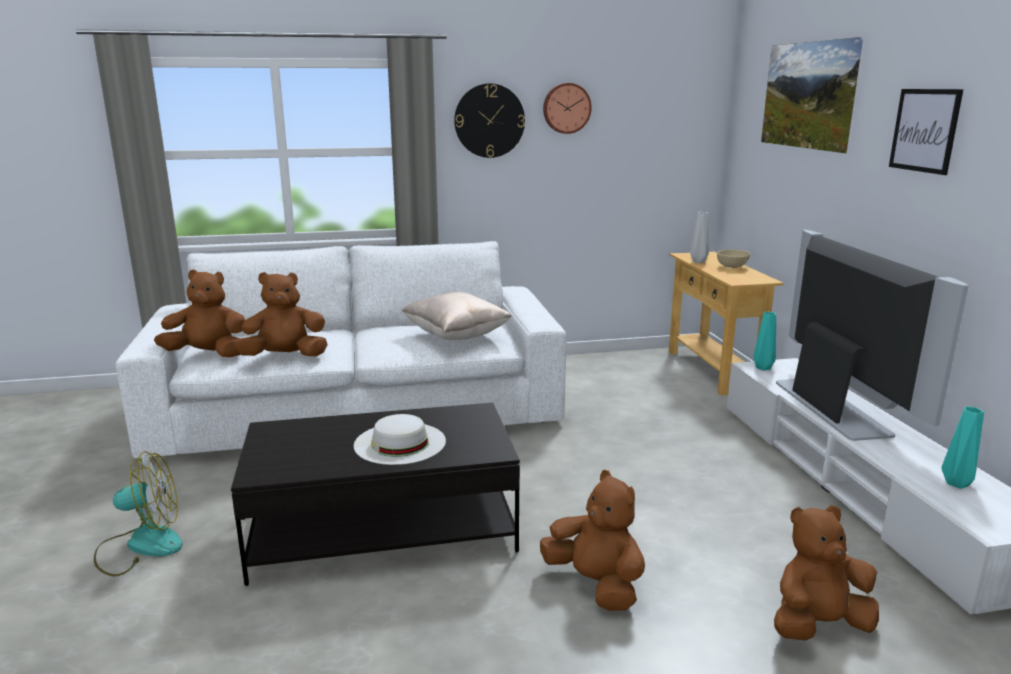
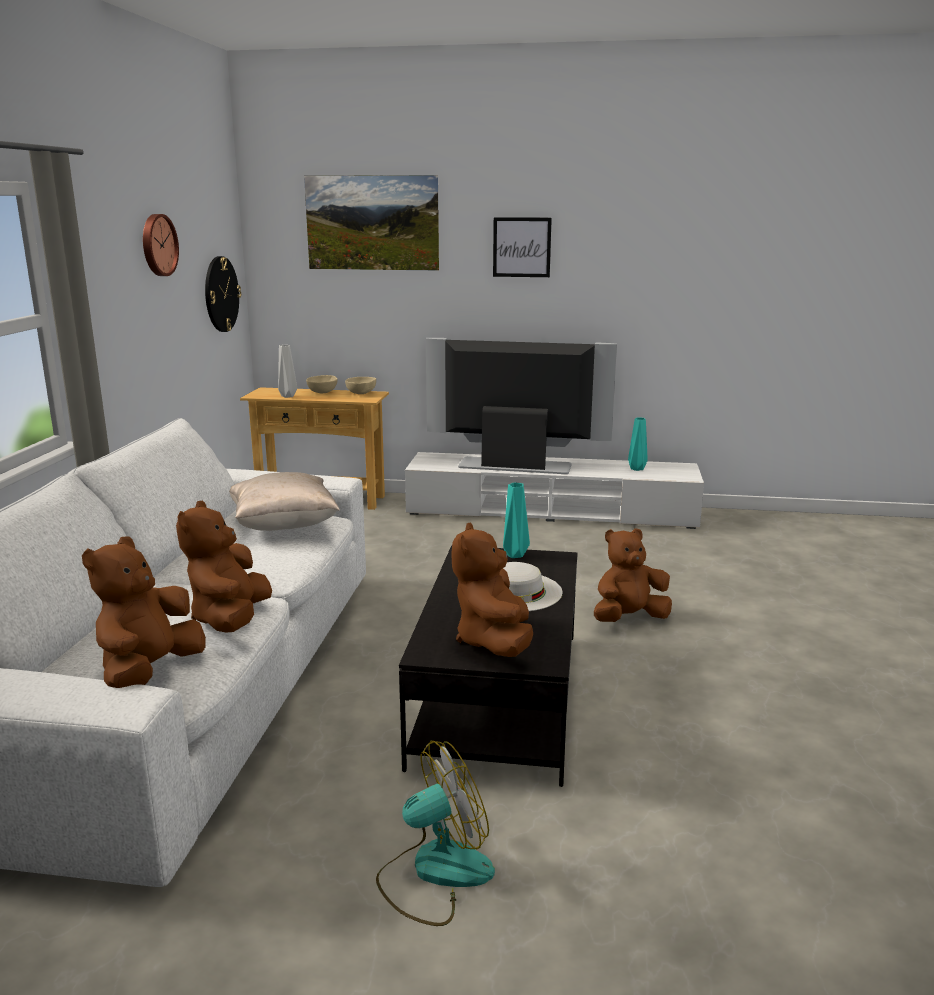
camera: 70 degrees left, 0 degrees up
(140, 546) = (434, 873): fan -> fan turned 60 degrees clockwise
(489, 121) = (108, 266): wall clock -> wall clock (221, 294)
(753, 277) = (361, 393): none -> beige bowl
(763, 367) = (426, 464): turquoise vase -> turquoise vase (514, 554)
(818, 625) = (694, 565): brown plush toy -> brown plush toy (494, 642)

